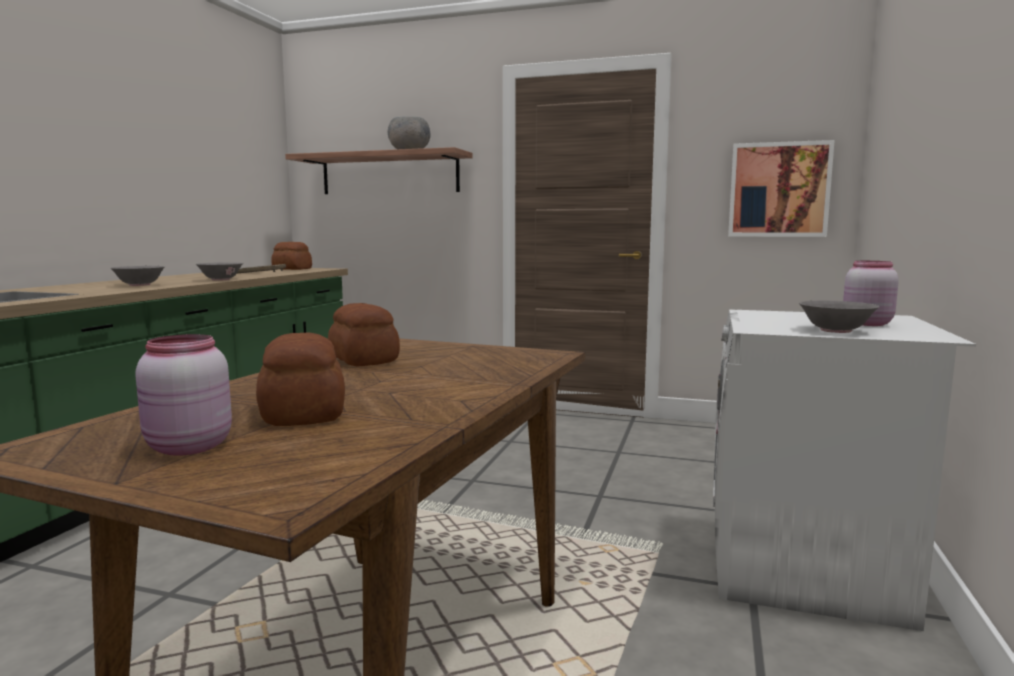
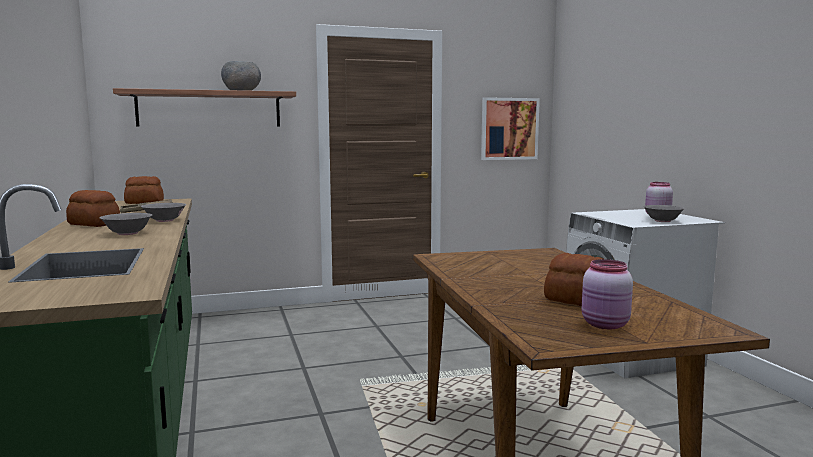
camera: 35 degrees left, 0 degrees up
(363, 360) = (472, 270): bread -> bread (94, 224)

